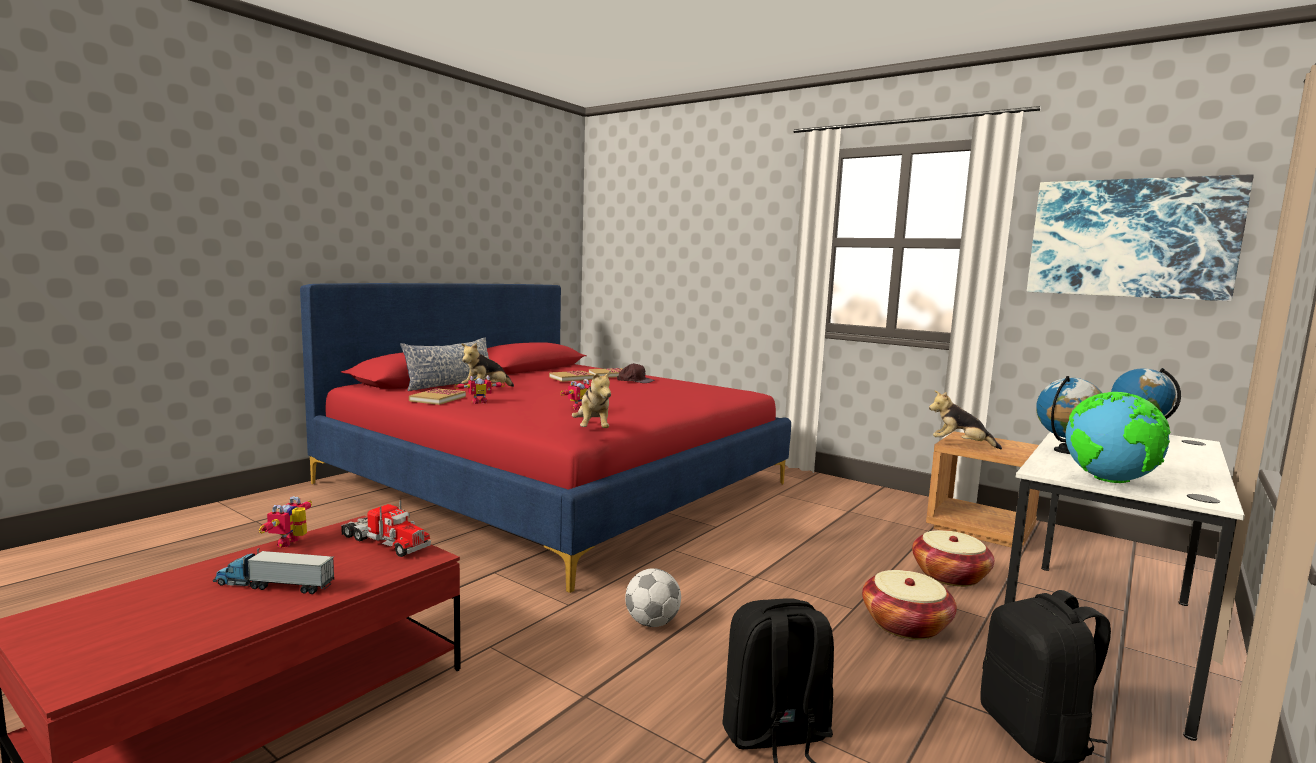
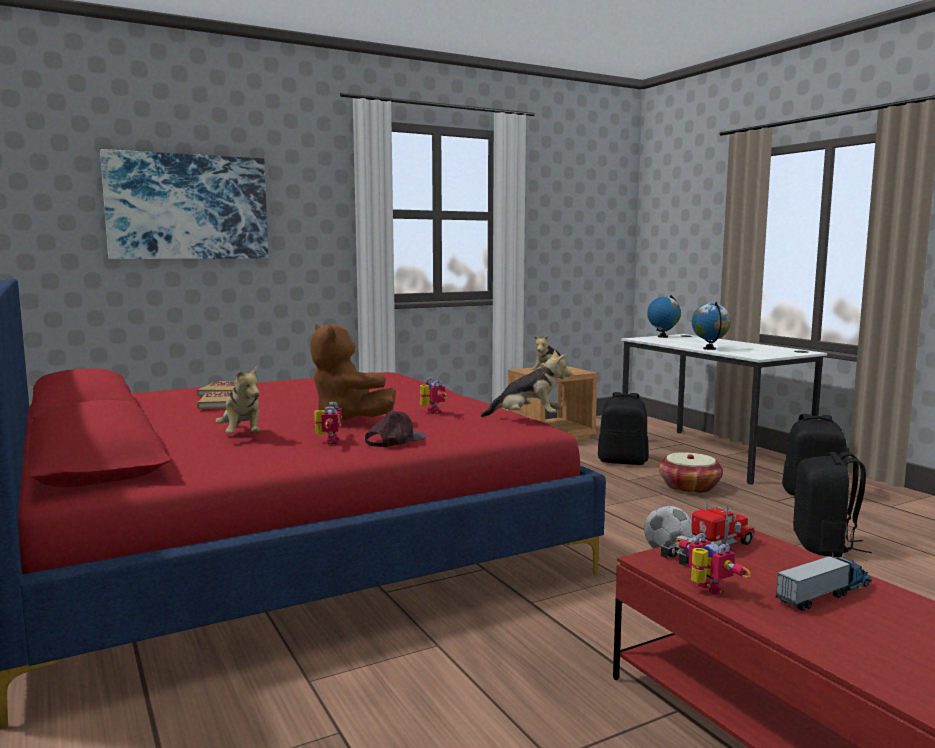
camera: 65 degrees left, 0 degrees up
(274, 585) = (825, 594): toy truck -> toy truck turned 150 degrees counterclockwise
(292, 543) = (705, 589): toy robot -> toy robot turned 150 degrees counterclockwise
(437, 399) = (278, 456): book -> none
(450, 384) = (168, 447): pillow -> none
(541, 399) = (347, 420): none -> brown plush toy
(635, 380) = (278, 388): brown cap -> brown cap (394, 440)
(949, 576) = (623, 461): basket -> black backpack
(1110, 481) = (774, 354): globe -> none
(1130, 238) = (577, 213): picture -> picture (188, 207)

